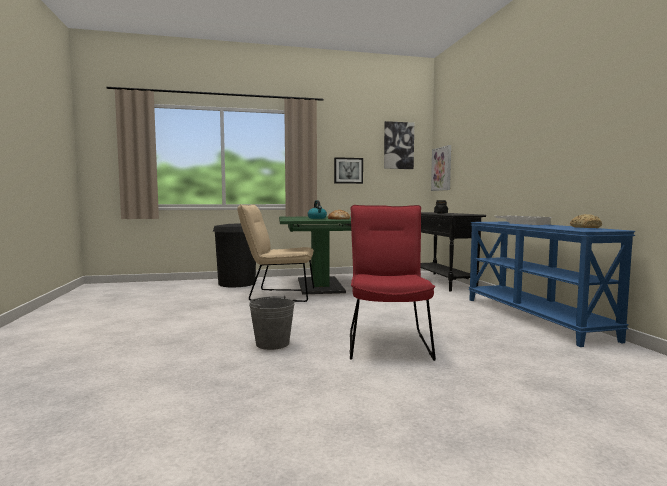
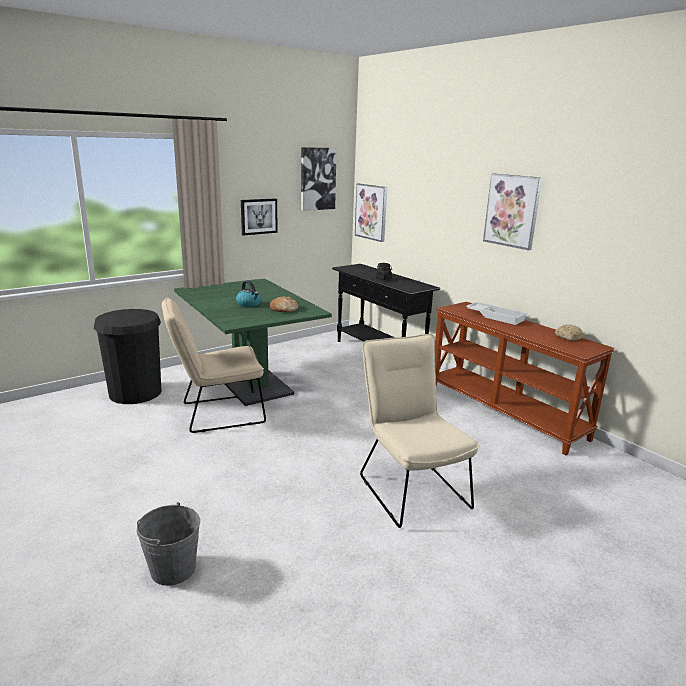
camera: 25 degrees left, 15 degrees up
(272, 344) = (297, 519): grey bucket -> grey bucket (173, 569)
(387, 342) = (410, 487): red chair -> beige chair
(534, 318) = (505, 412): blue console table -> brown console table
(536, 129) = (512, 211): none -> picture

